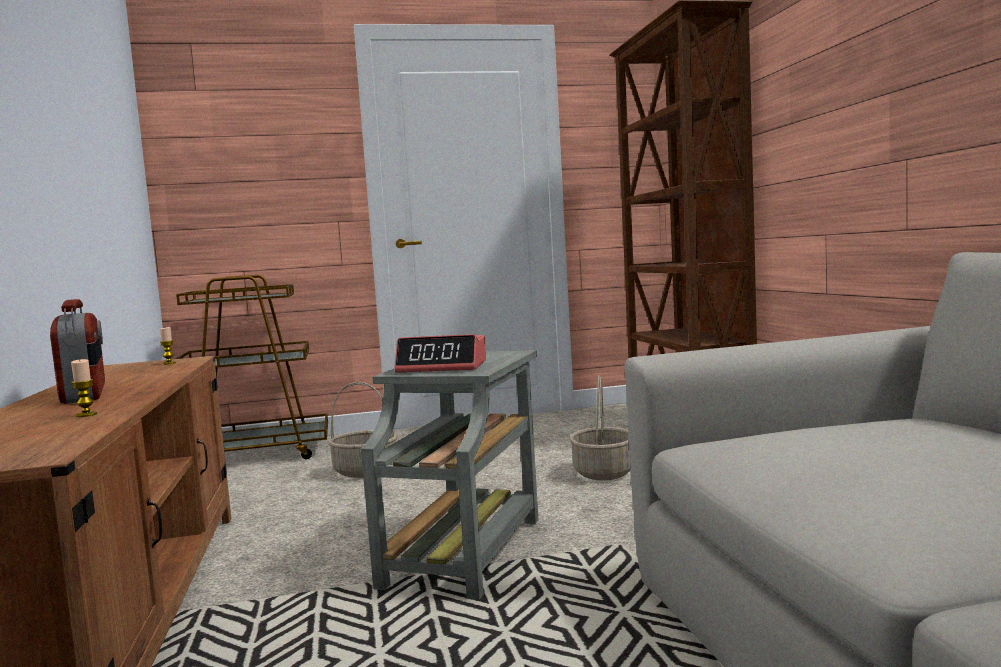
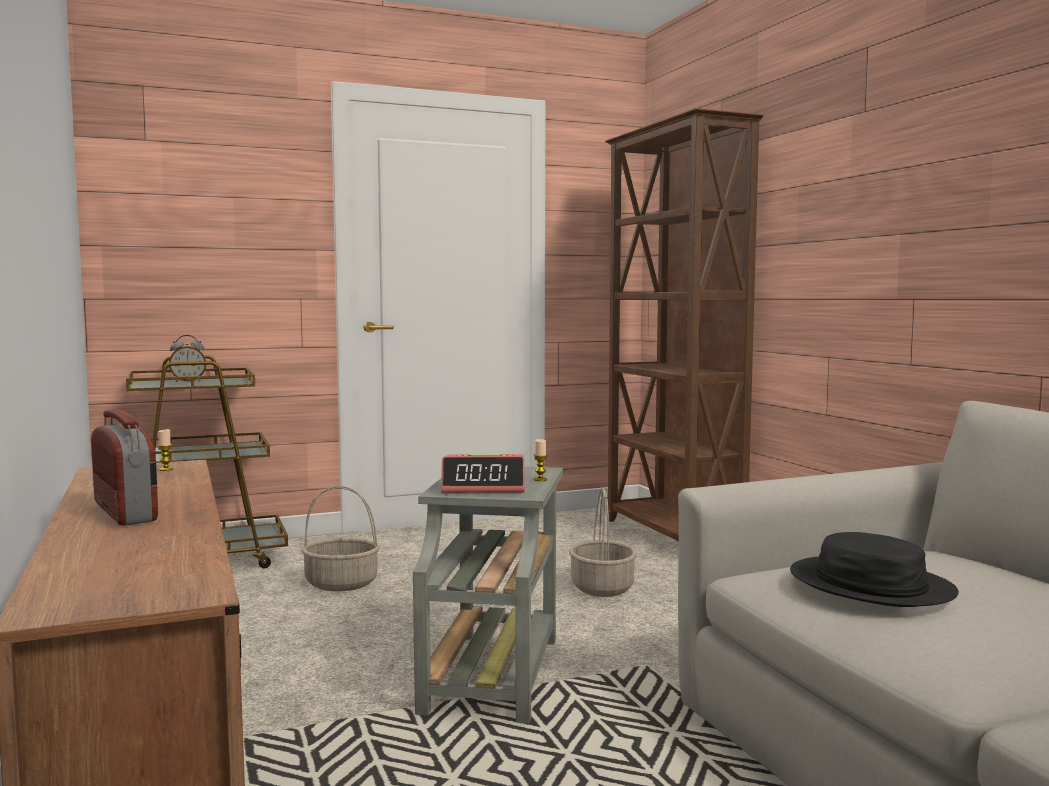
camera: 10 degrees left, 0 degrees up
(86, 415) = (172, 542): candle -> candle (540, 479)
(238, 297) = (188, 381): none -> alarm clock
(823, 450) = (870, 585): none -> black hat

